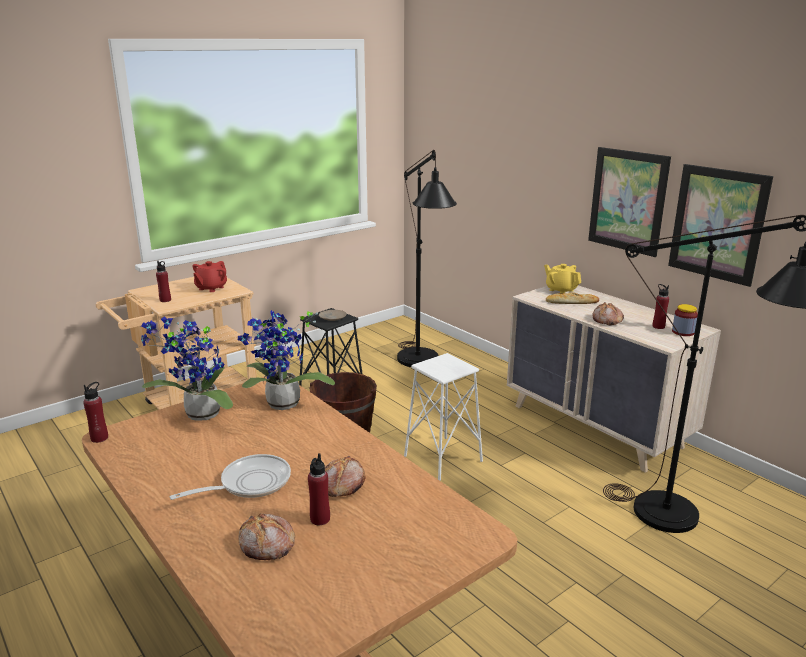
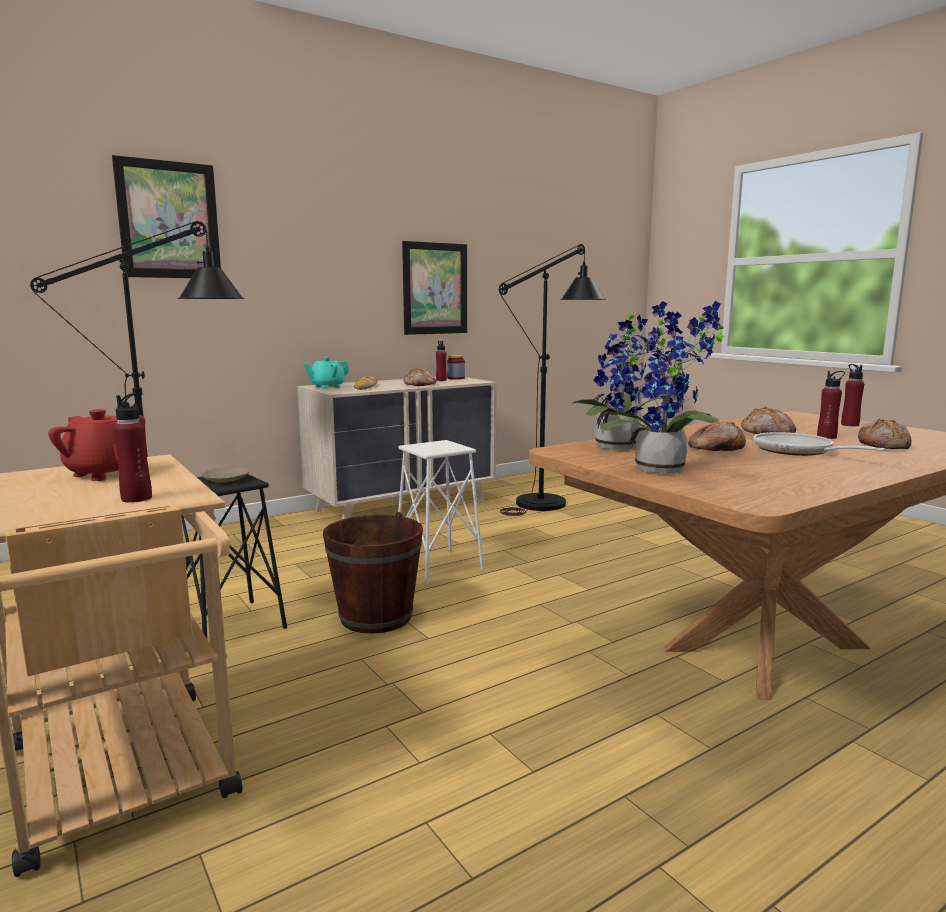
camera: 85 degrees left, 10 degrees down
(99, 438) = (767, 506): red bottle -> red bottle (849, 425)
(267, 444) = (715, 449): none -> bread
(561, 290) = (327, 387): yellow teapot -> turquoise teapot
(627, 201) = (355, 282): picture -> picture (169, 220)

